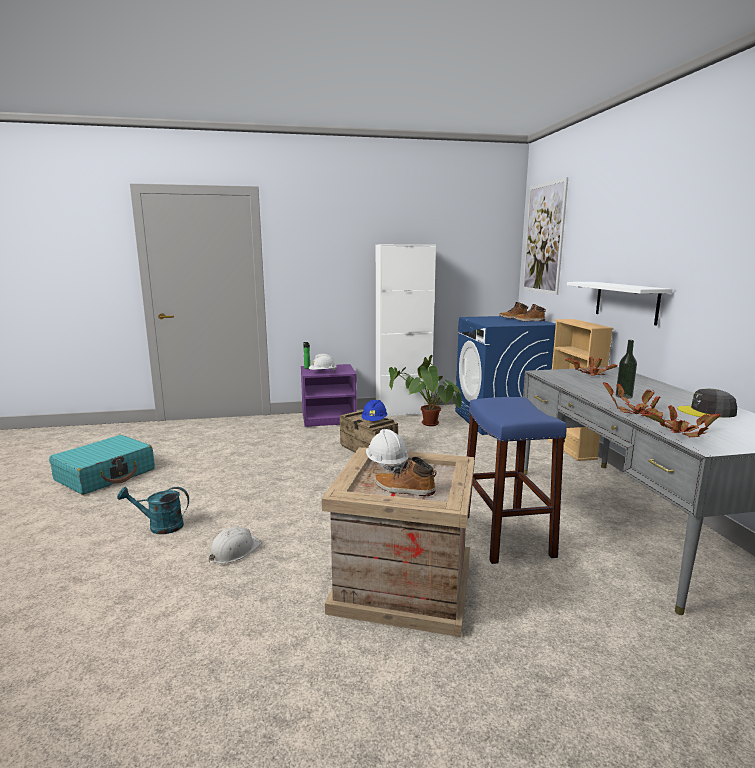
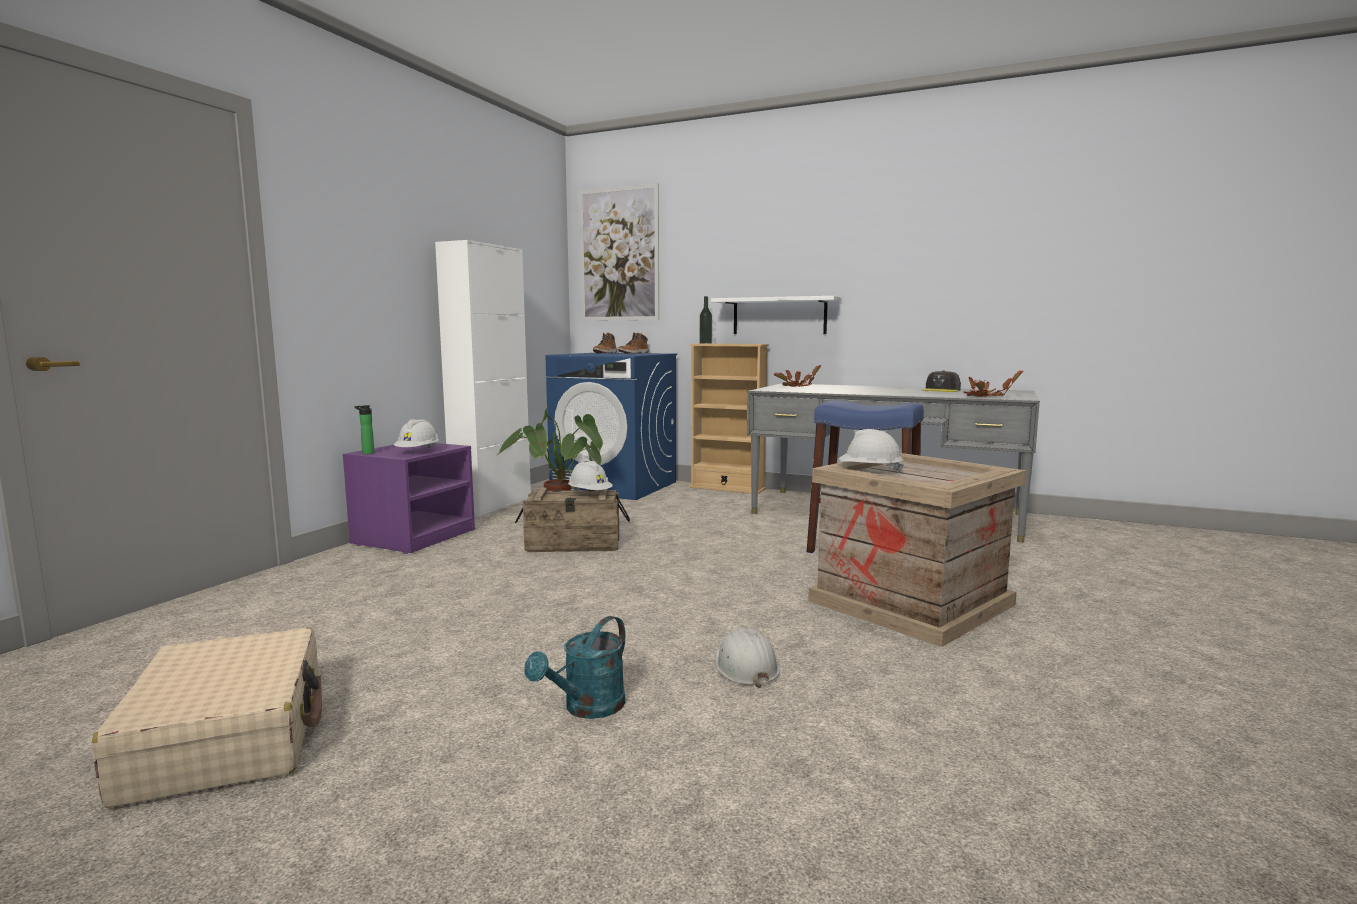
camera: 55 degrees left, 5 degrees down
(106, 475) = (228, 737): turquoise suitcase -> beige suitcase
(374, 421) = (590, 494): blue hard hat -> white hard hat
(404, 489) = (944, 477): boot -> none
(623, 396) = (877, 391): bottle -> bottle (705, 343)
(636, 413) = (926, 395): potted plant -> none

